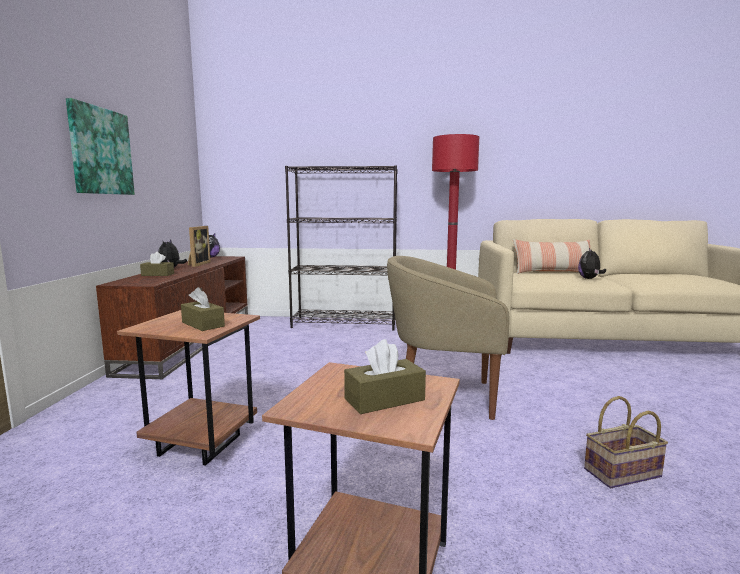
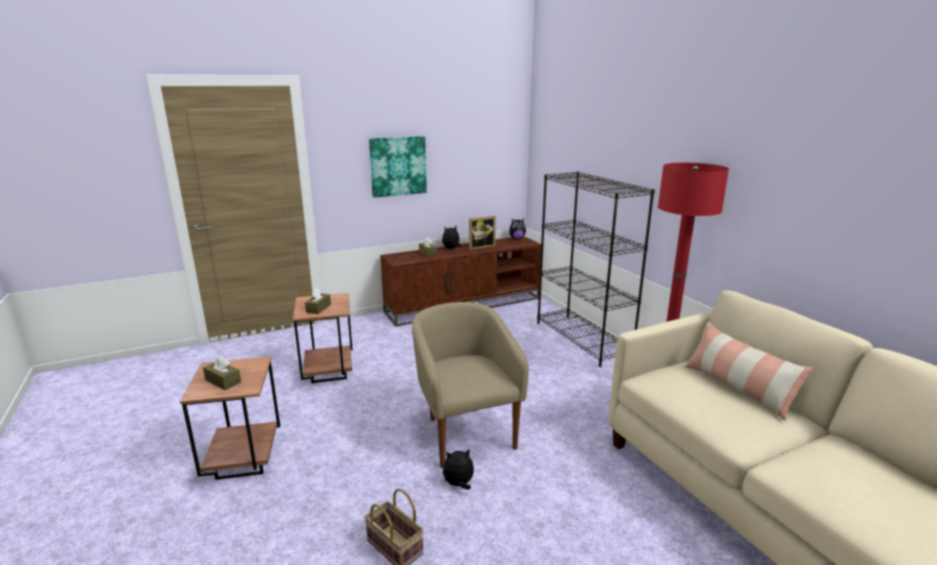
camera: 60 degrees right, 10 degrees up
(589, 279) = (723, 418): plush toy -> plush toy (458, 484)

